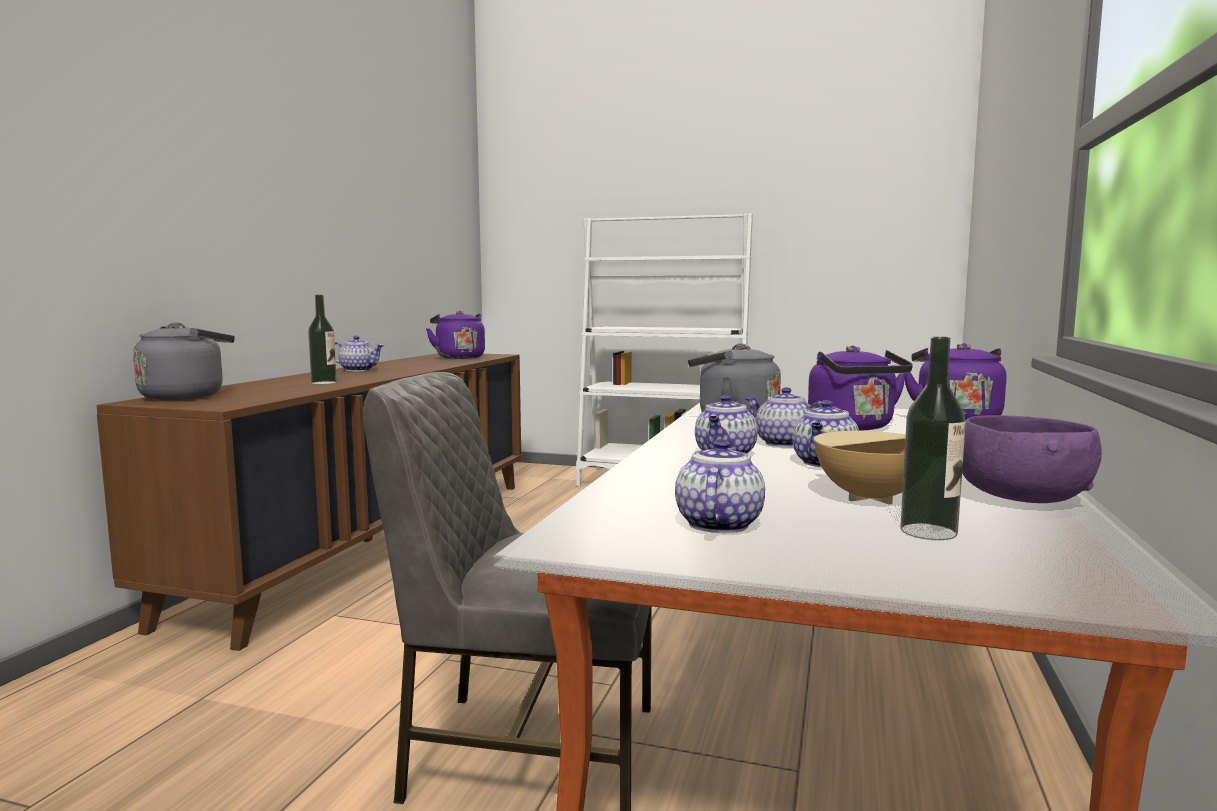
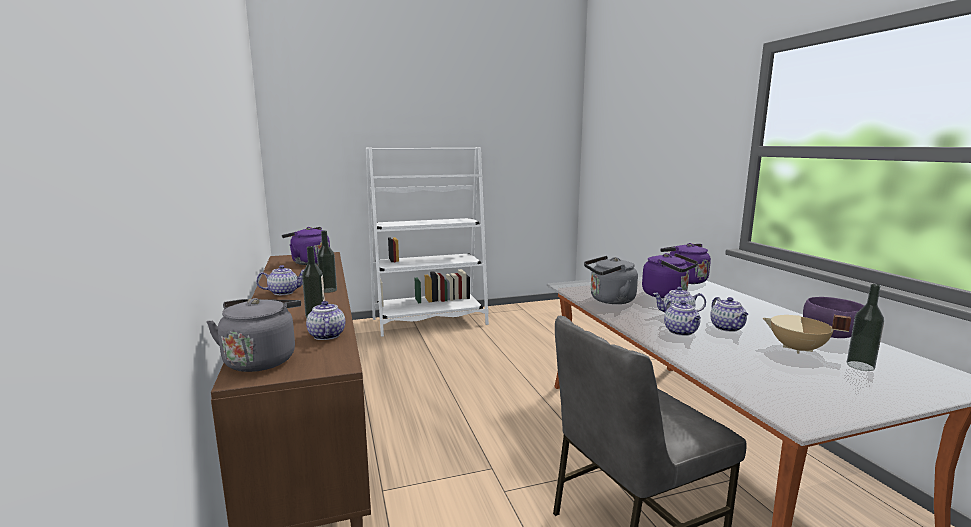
camera: 35 degrees left, 5 degrees up
(400, 372) = (328, 290): none -> bottle
(718, 524) = (806, 385): teapot -> teapot (326, 335)

